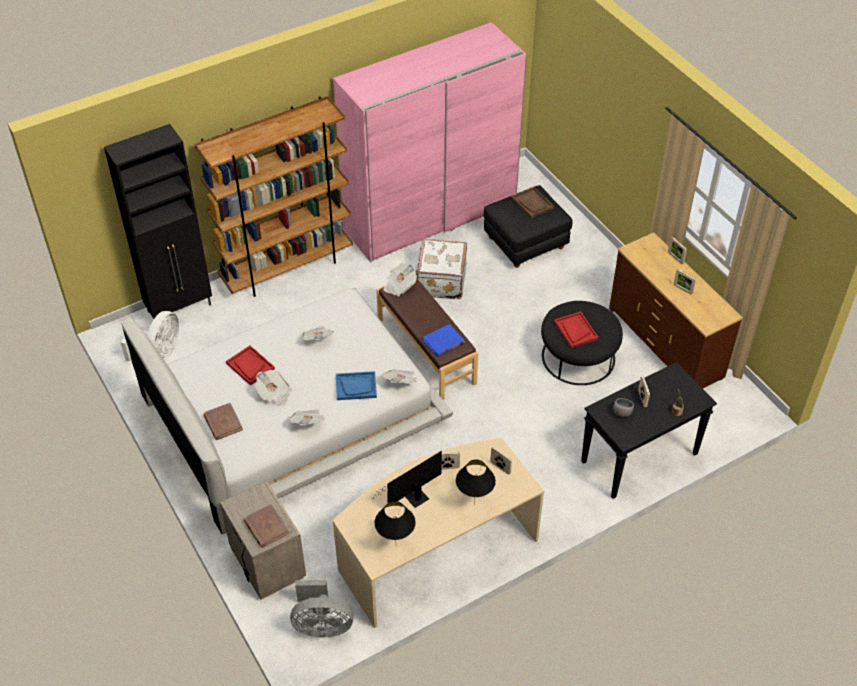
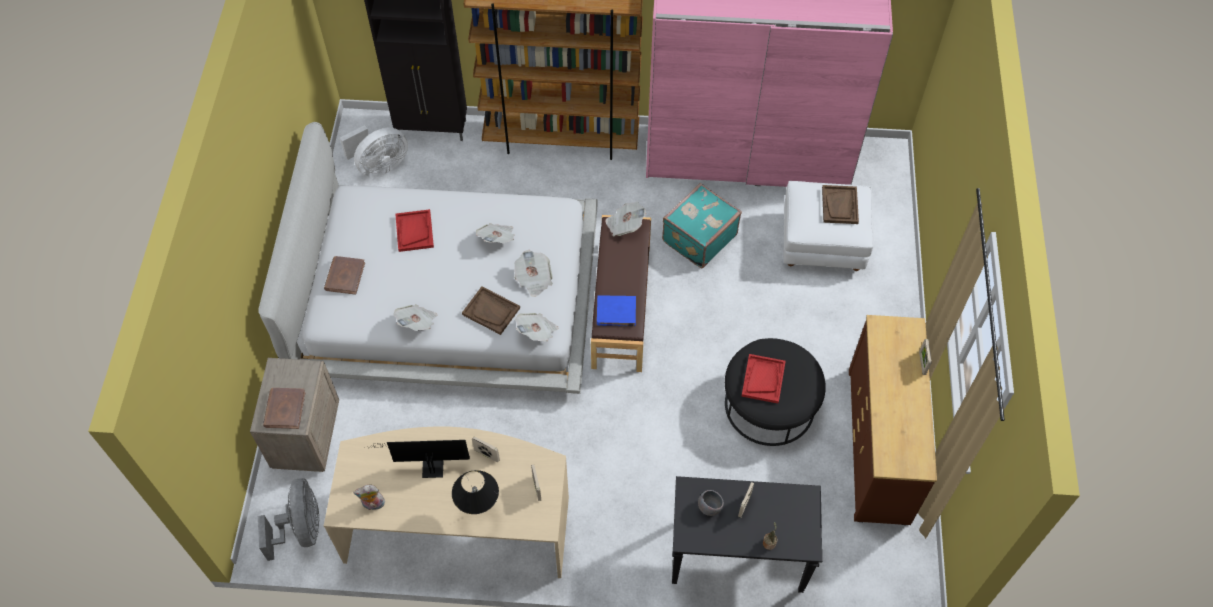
camera: 35 degrees right, 10 degrees up
(274, 394) = (412, 274): newspaper -> newspaper (534, 279)
(321, 625) = (301, 529): grey fan -> grey fan turned 135 degrees counterclockwise
(356, 386) = (491, 311): blue tray -> brown tray
(395, 545) = (373, 505): black table lamp -> plush toy
(440, 281) = (698, 237): white suitcase -> turquoise suitcase
(525, 244) = (822, 243): black ottoman -> white ottoman
(682, 289) = (897, 406): picture frame -> none

